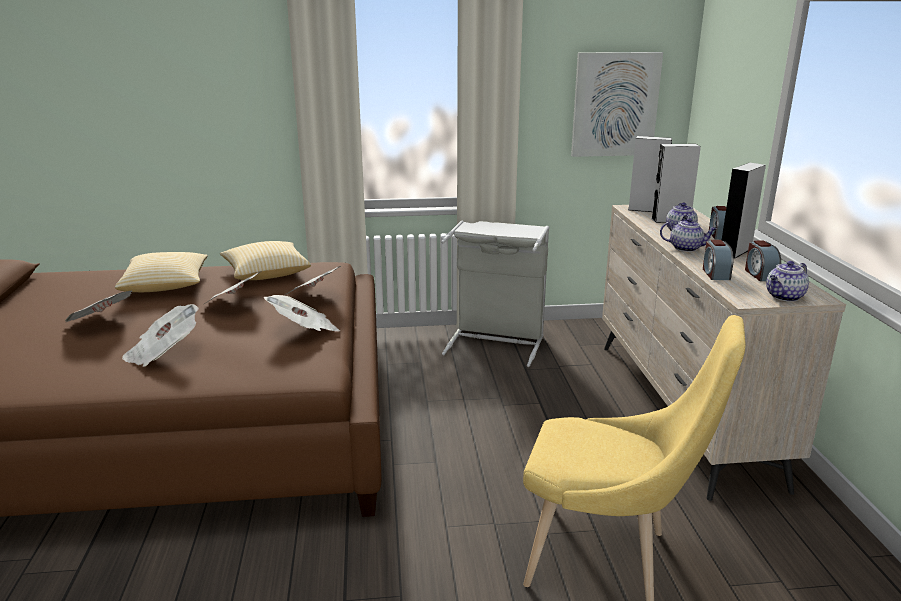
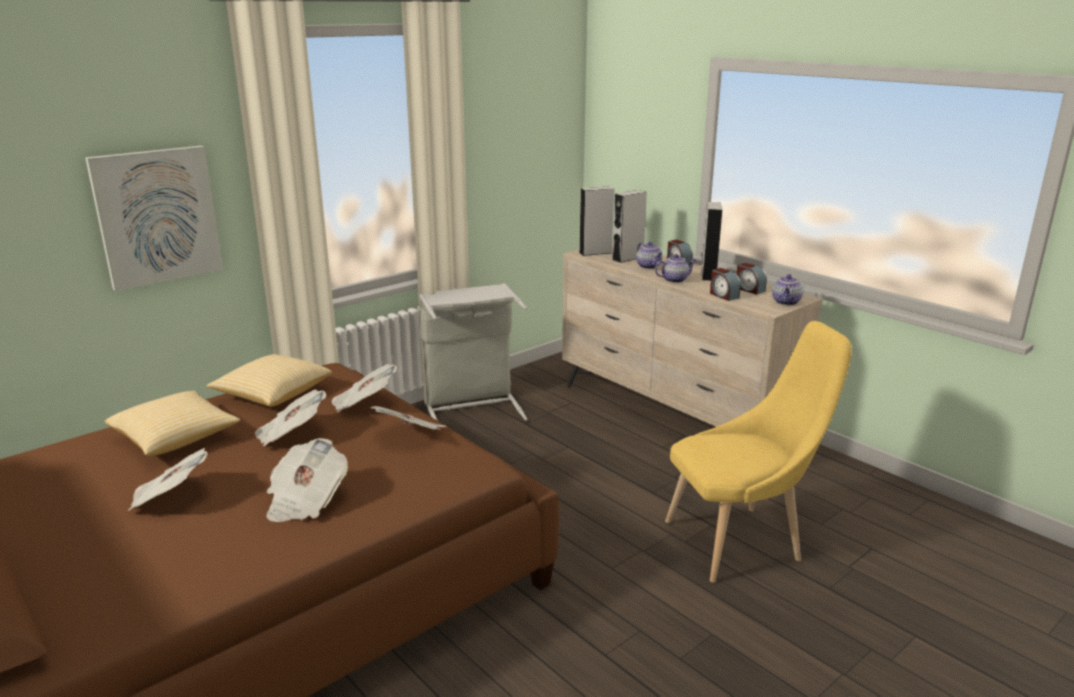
camera: 35 degrees left, 0 degrees up
(615, 104) = (531, 159): picture -> picture (157, 216)

